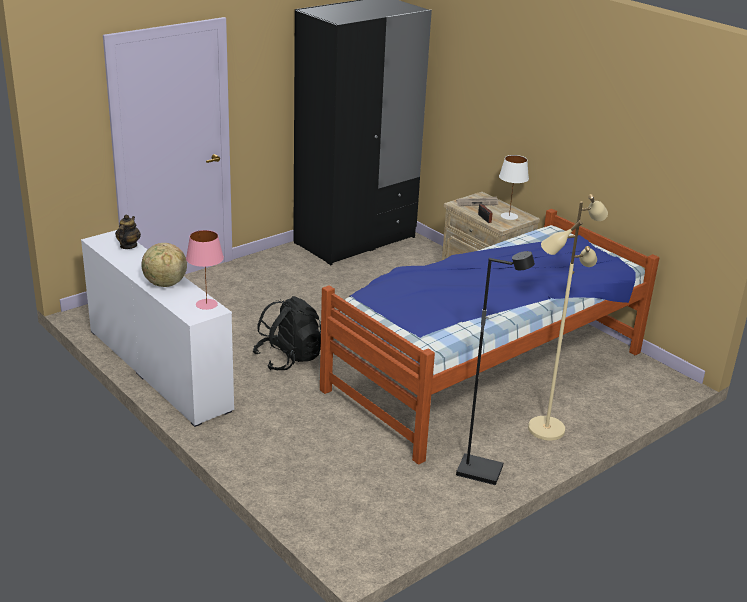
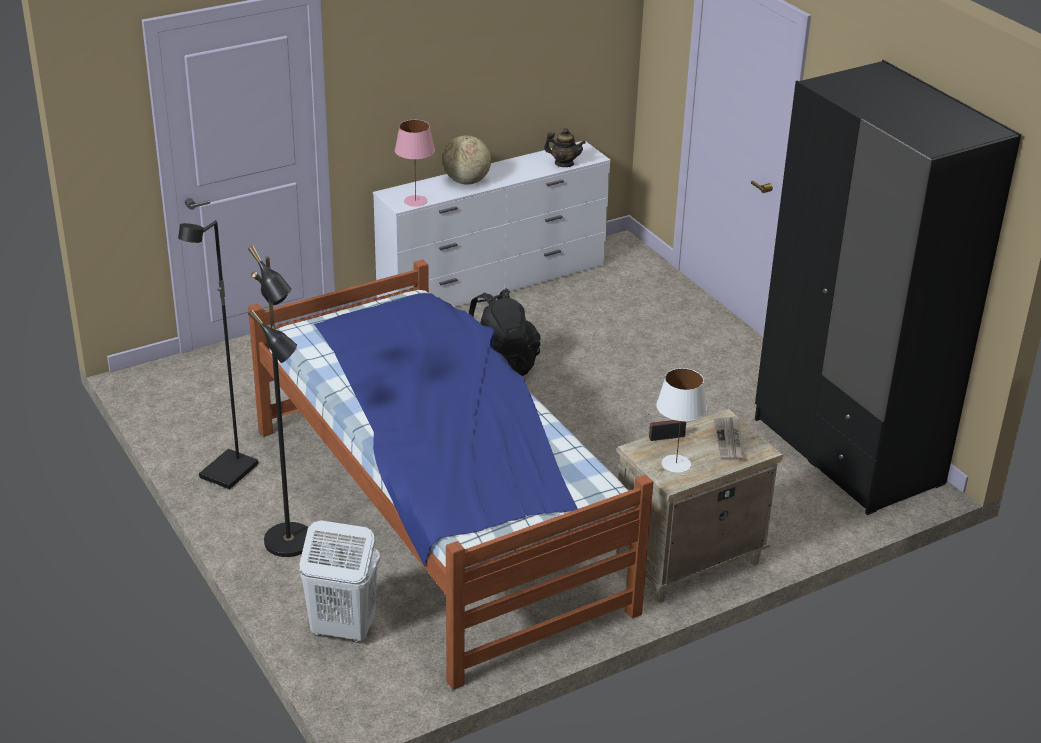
camera: 100 degrees right, 5 degrees up
(545, 428) = (290, 541): beige floor lamp -> black floor lamp
(618, 396) = (342, 629): none -> white laundry basket

